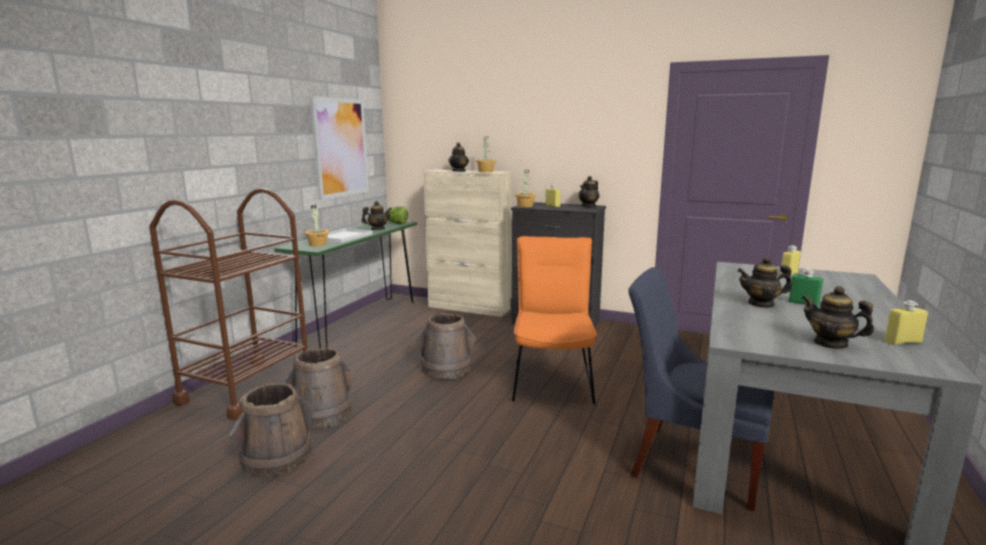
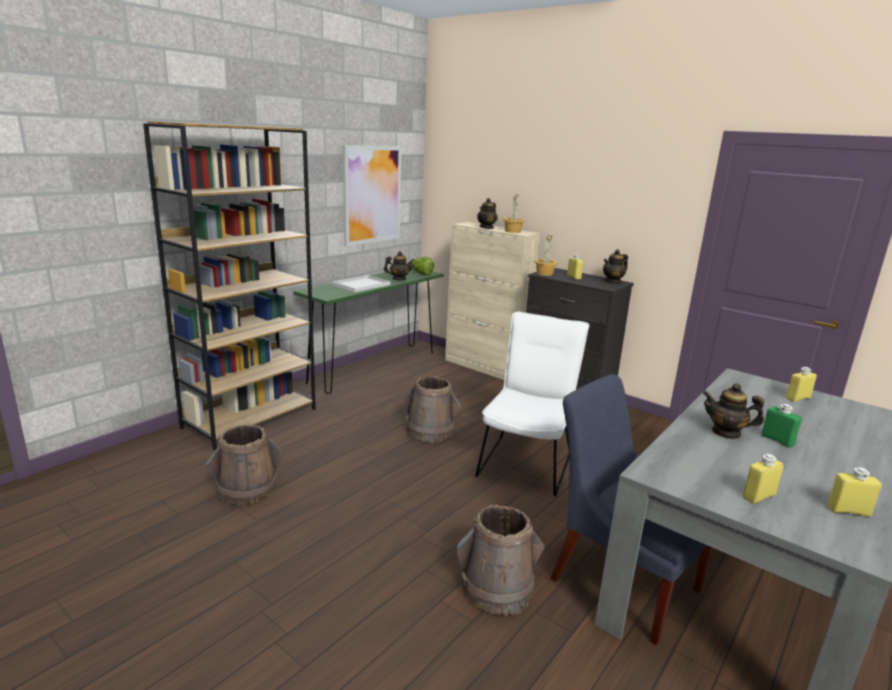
camera: 15 degrees right, 5 degrees up
(247, 388) = (251, 418): brown cart -> brown bookcase
(318, 244) = (333, 291): potted plant -> none
(322, 414) = (300, 456): brown bucket -> brown bucket (497, 588)
(552, 379) = (527, 461): orange chair -> white chair
(830, 343) = (758, 496): teapot -> yellow bottle

